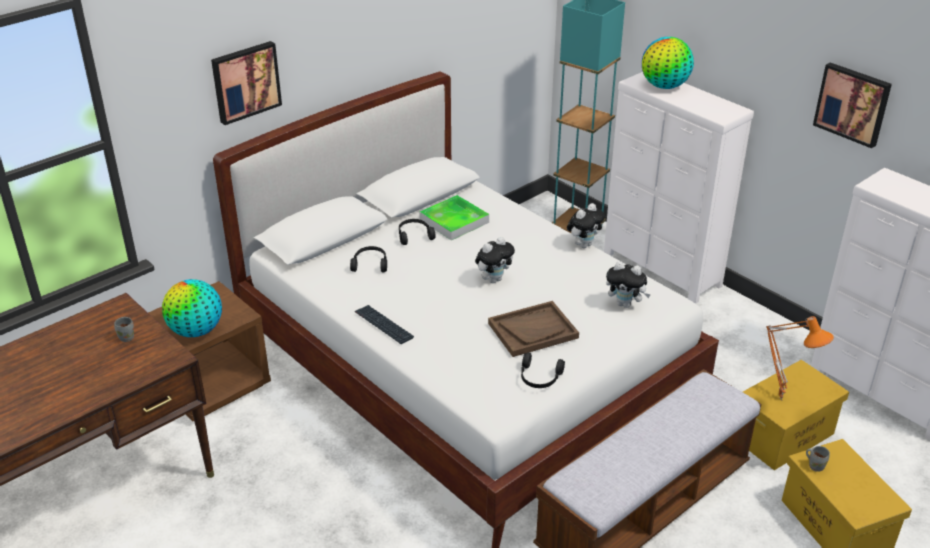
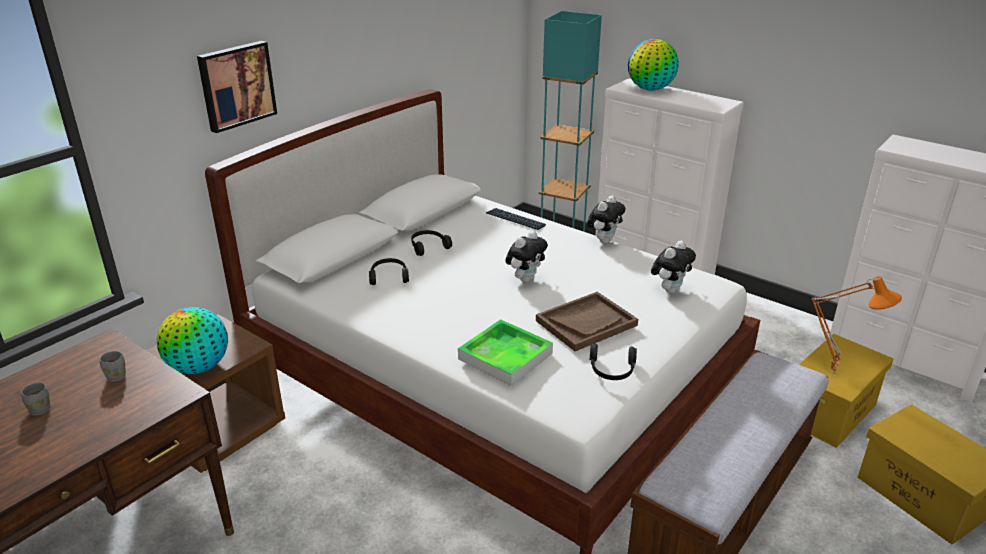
camera: 10 degrees left, 5 degrees down
(383, 325) = (421, 334): keyboard -> keyboard (515, 220)
(454, 221) = (465, 230): tray -> tray (505, 356)
(625, 304) = (670, 289): plush toy -> plush toy turned 60 degrees counterclockwise
(815, 465) = (900, 434): grey mug -> grey mug (40, 409)
(853, 104) = (853, 77): picture -> none

